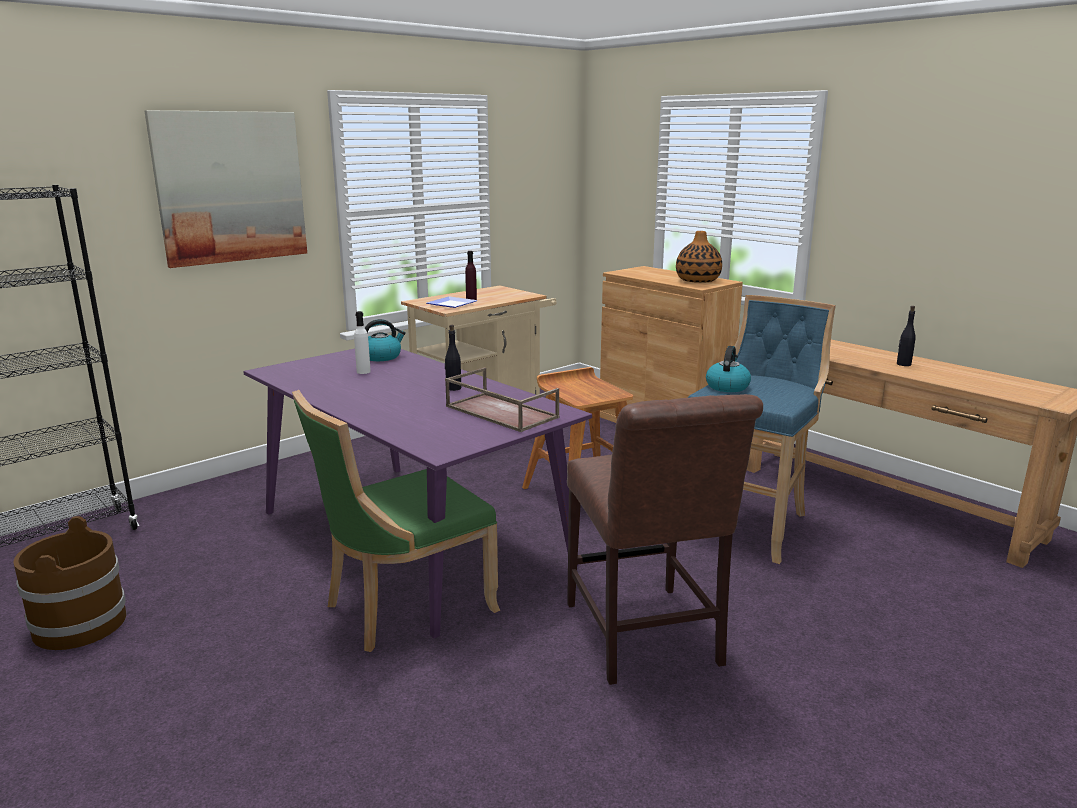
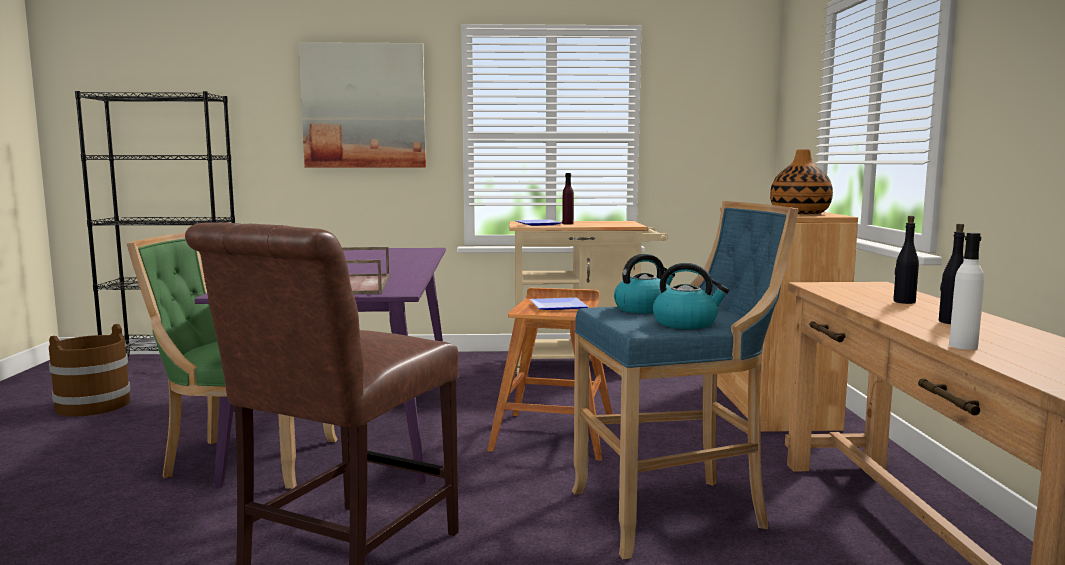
camera: 40 degrees right, 10 degrees down
(363, 371) = (365, 256): white bottle -> white bottle (963, 346)
(382, 357) = (410, 252): kettle -> kettle (686, 323)
(453, 388) = (383, 270): black bottle -> black bottle (904, 302)
(591, 389) = (560, 307): none -> plate

